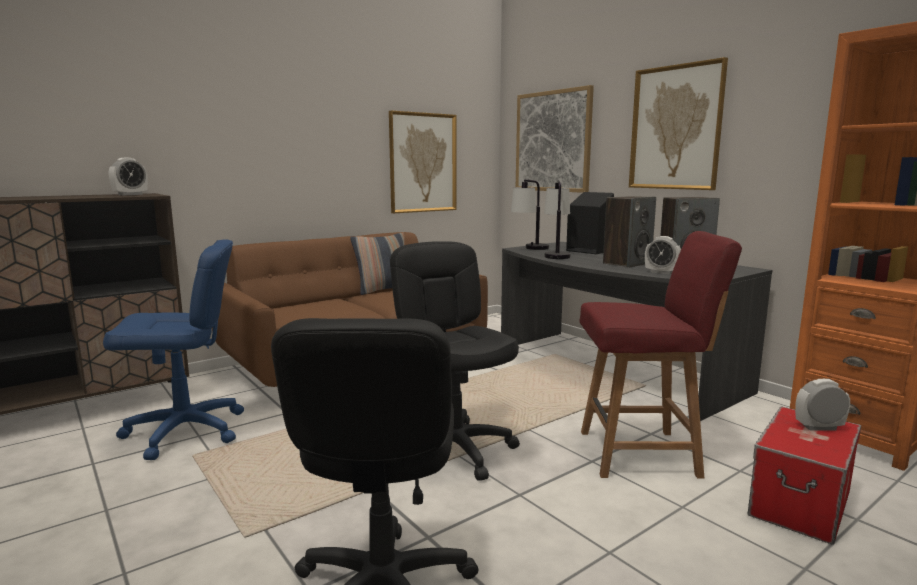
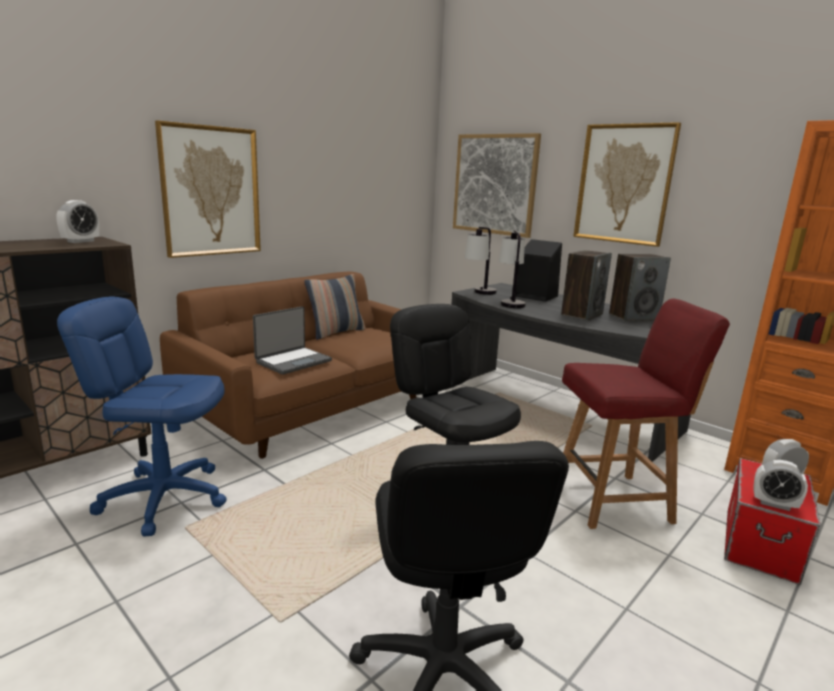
camera: 10 degrees left, 5 degrees up
(185, 431) = (164, 498): blue office chair -> blue office chair turned 150 degrees counterclockwise
(326, 310) = (293, 361): none -> laptop
(423, 163) = (367, 200): picture -> picture (211, 191)
(661, 272) = (620, 327): alarm clock -> alarm clock (774, 504)

